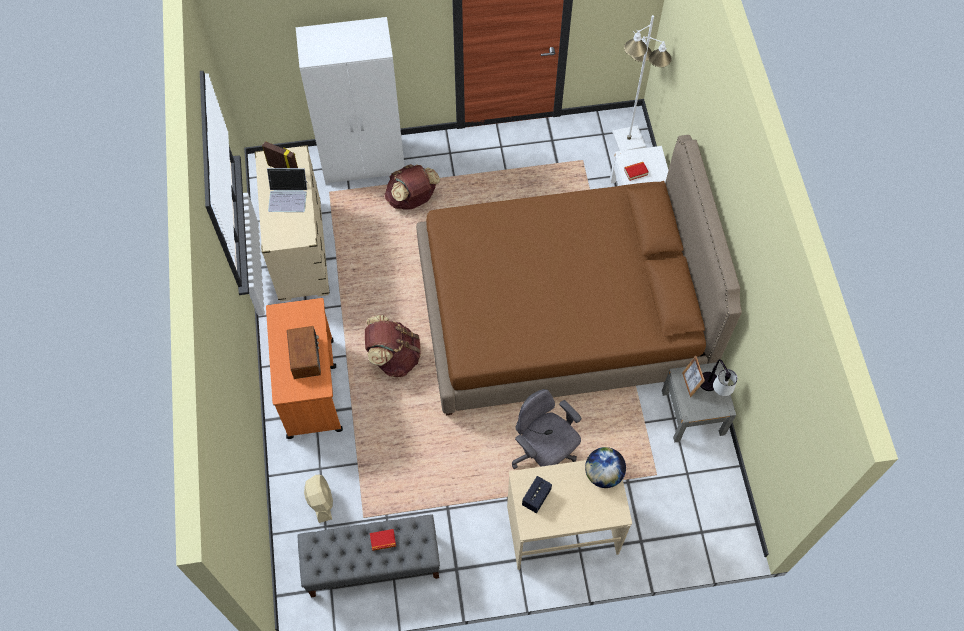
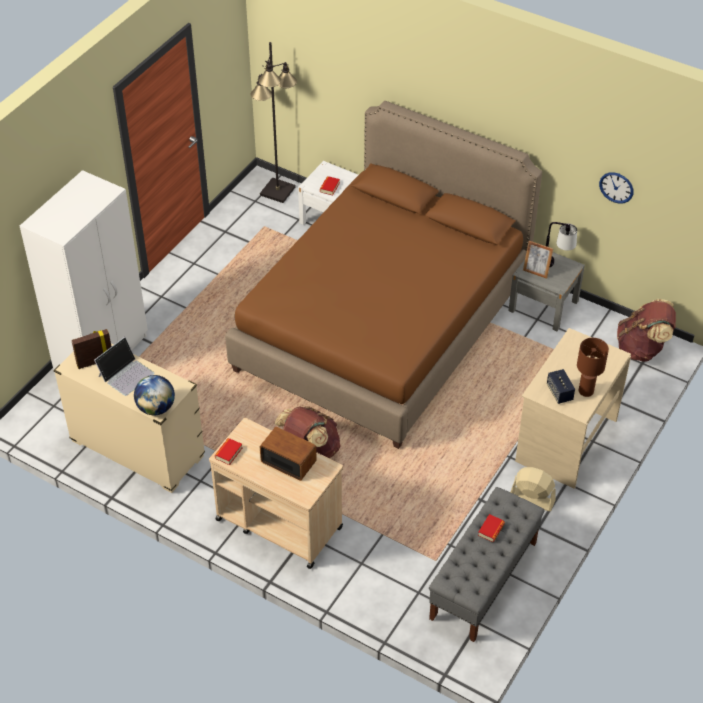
camera: 50 degrees left, 15 degrees down
(281, 314) = (228, 453): none -> book
(311, 387) = (278, 523): orange cart -> beige cart
(321, 501) = (392, 581): beige fan -> beige fan (531, 499)
(412, 199) = (176, 346): brown backpack -> brown backpack (642, 348)
(543, 455) = (492, 412): grey office chair -> none
(556, 516) = (585, 391): none -> brown table lamp
(603, 474) = (576, 344): globe -> globe (156, 408)
(628, 139) = (277, 191): white floor lamp -> black floor lamp
(773, 384) = (616, 187): none -> wall clock

